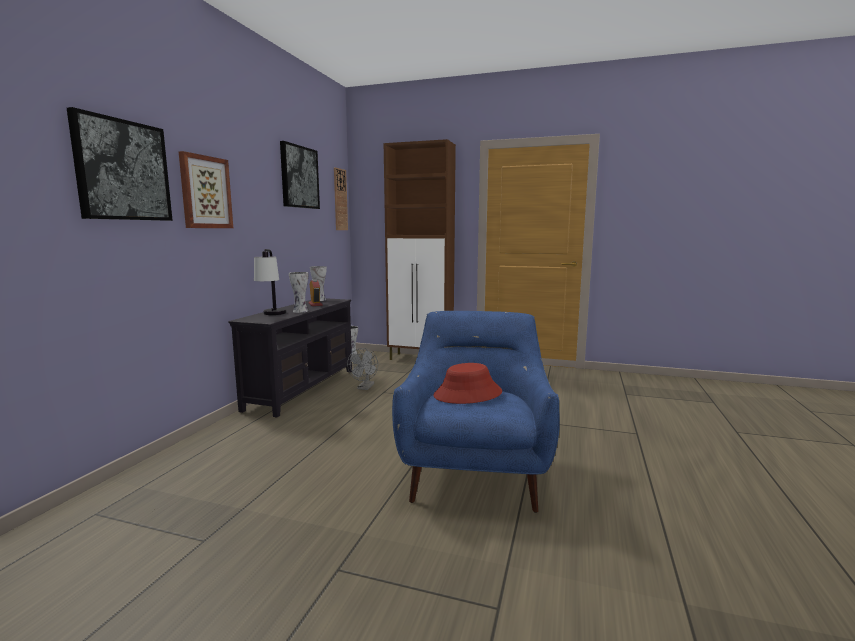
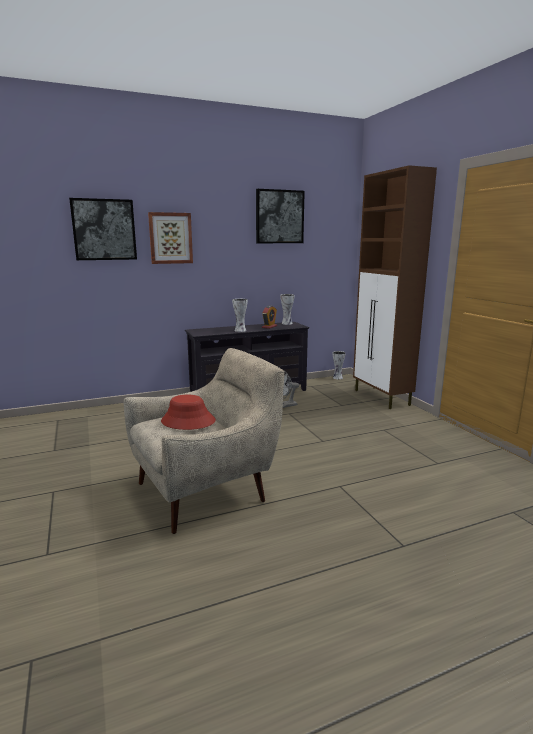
camera: 50 degrees right, 5 degrees up
(272, 315) = (216, 330): table lamp -> none
(340, 199) = (341, 232): wall clock -> none
(475, 471) = (207, 490): blue armchair -> beige armchair

